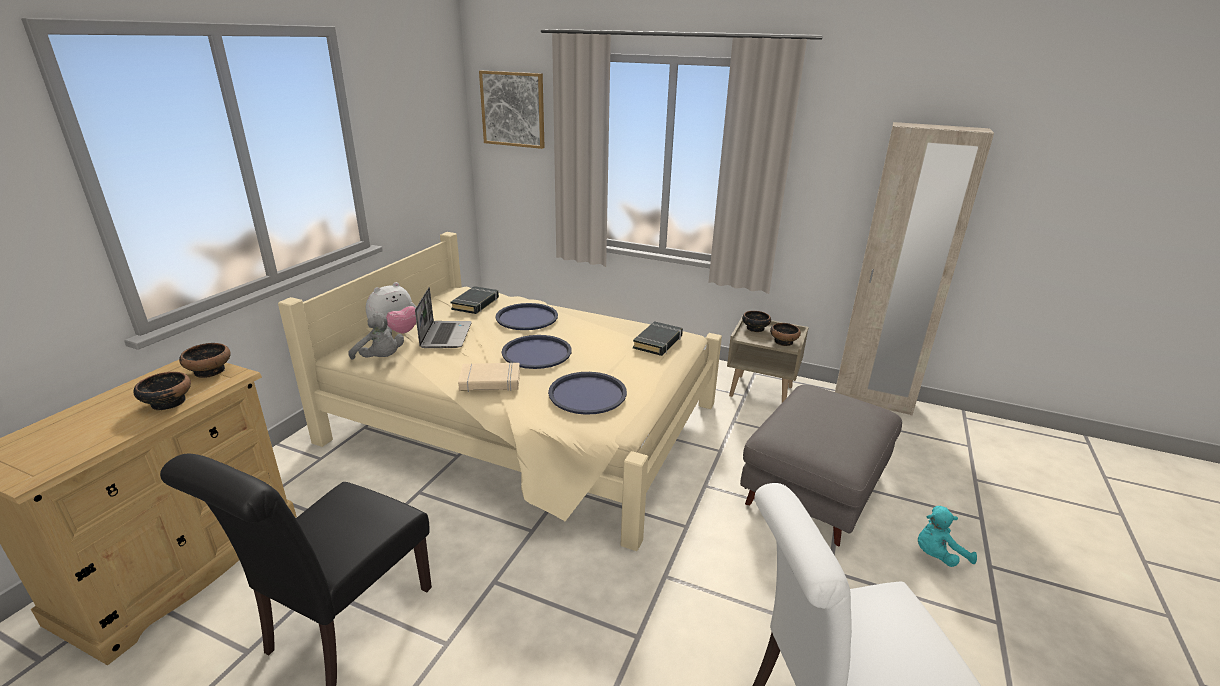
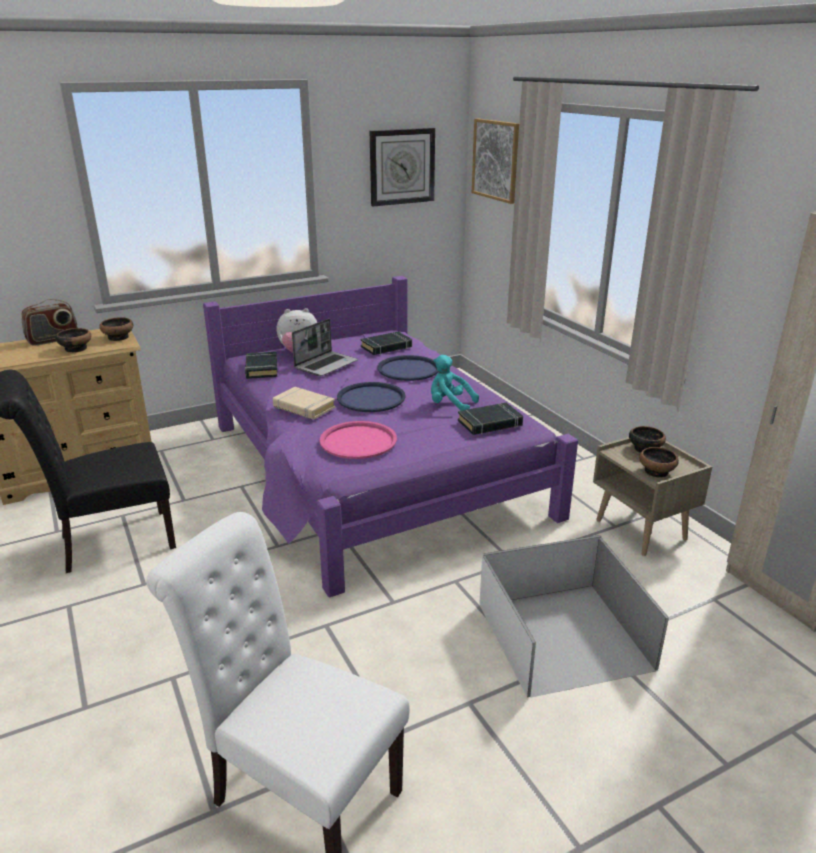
camera: 40 degrees right, 0 degrees up
(105, 402) = (53, 340): none -> radio
(380, 359) = (261, 369): grey plush toy -> black book
(423, 121) = (402, 166): none -> wall clock
(526, 424) = (373, 470): beige bed -> purple bed
(587, 394) = (358, 441): blue tray -> pink tray
(814, 489) = (561, 636): grey ottoman -> white storage box
(937, 555) = (607, 760): turquoise plush toy -> turquoise plush toy (449, 405)

